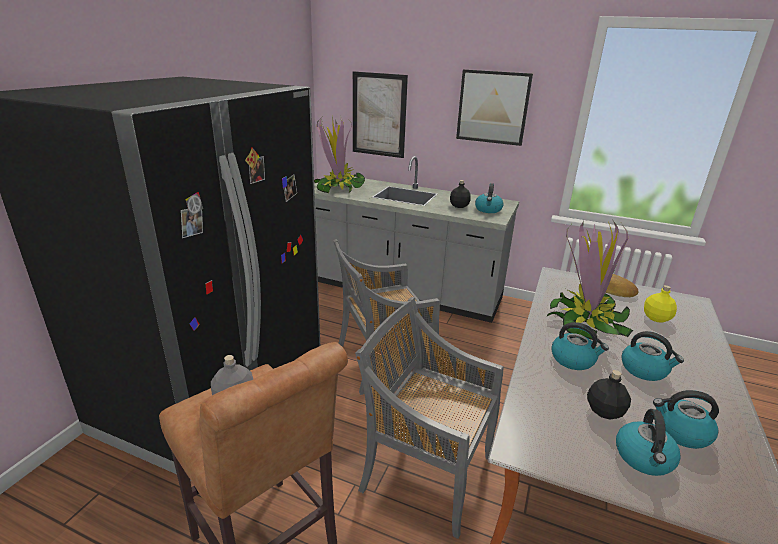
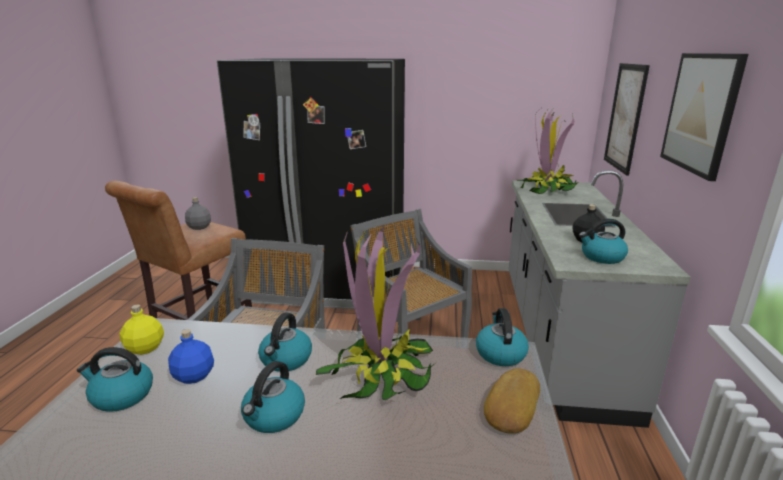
camera: 75 degrees right, 5 degrees down
(605, 411) = (193, 376): black bottle -> blue bottle
(656, 318) = (434, 452): yellow bottle -> yellow bottle (145, 348)
(680, 432) = (151, 430): kettle -> kettle (500, 353)

